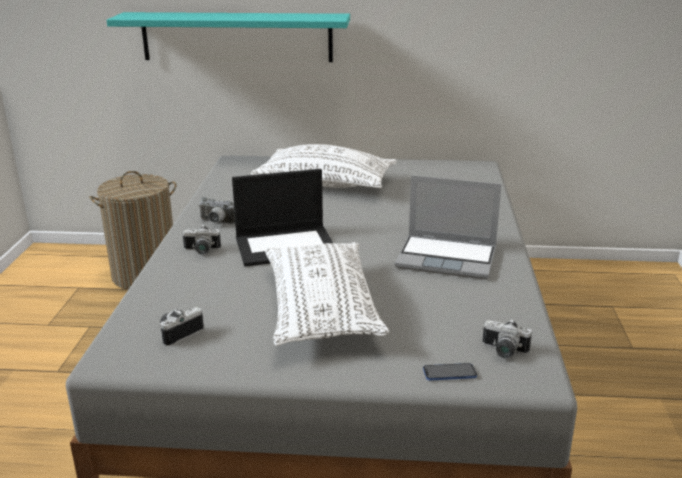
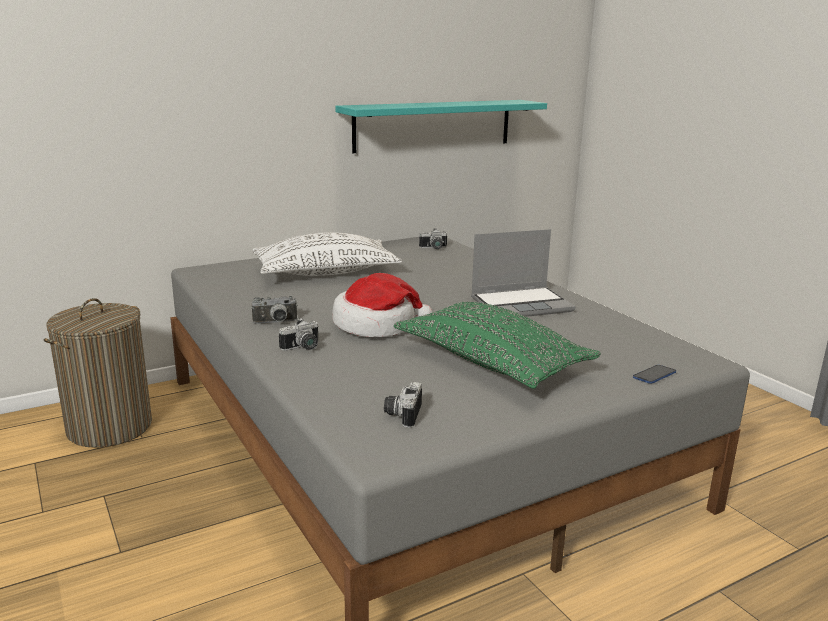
camera: 35 degrees left, 5 degrees down
(236, 37) = (183, 132): turquoise shelf -> turquoise shelf (434, 125)
(286, 245) = (376, 325): laptop -> hat
(321, 309) = (491, 362): white pillow -> green pillow
(503, 351) = (661, 352): camera -> camera (434, 248)

